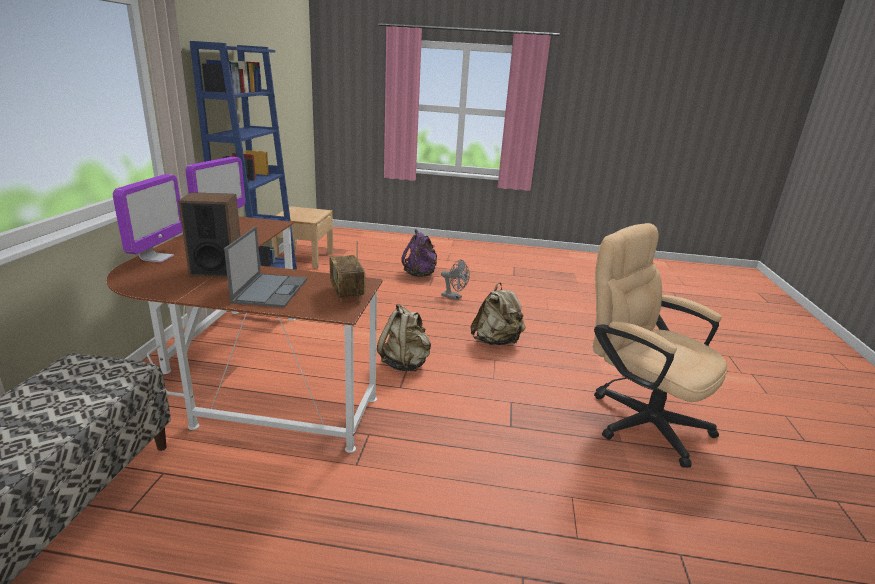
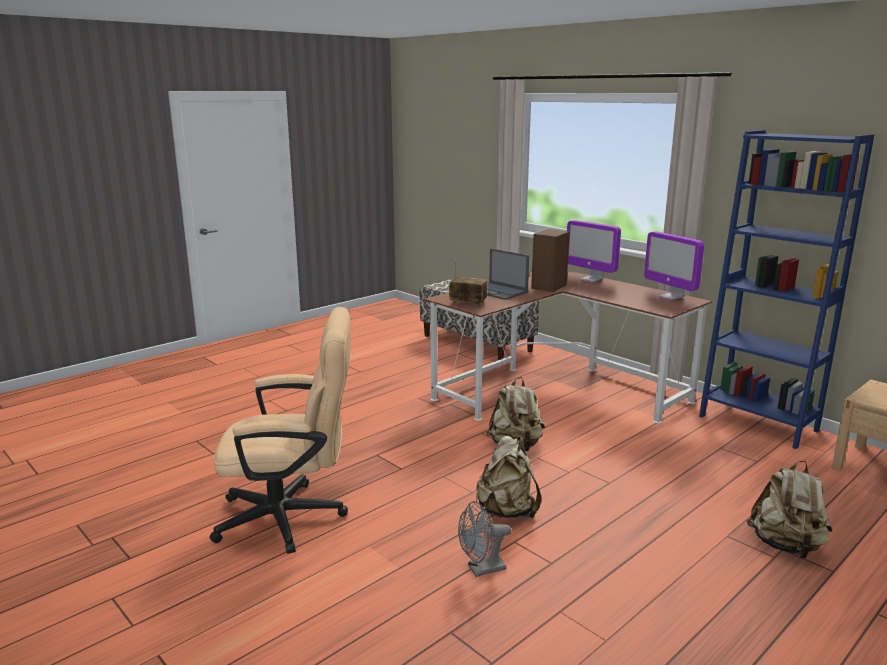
camera: 130 degrees right, 5 degrees down
(420, 274) = (786, 546): purple backpack -> beige backpack
(454, 297) = (664, 538): grey fan -> grey fan (481, 570)

